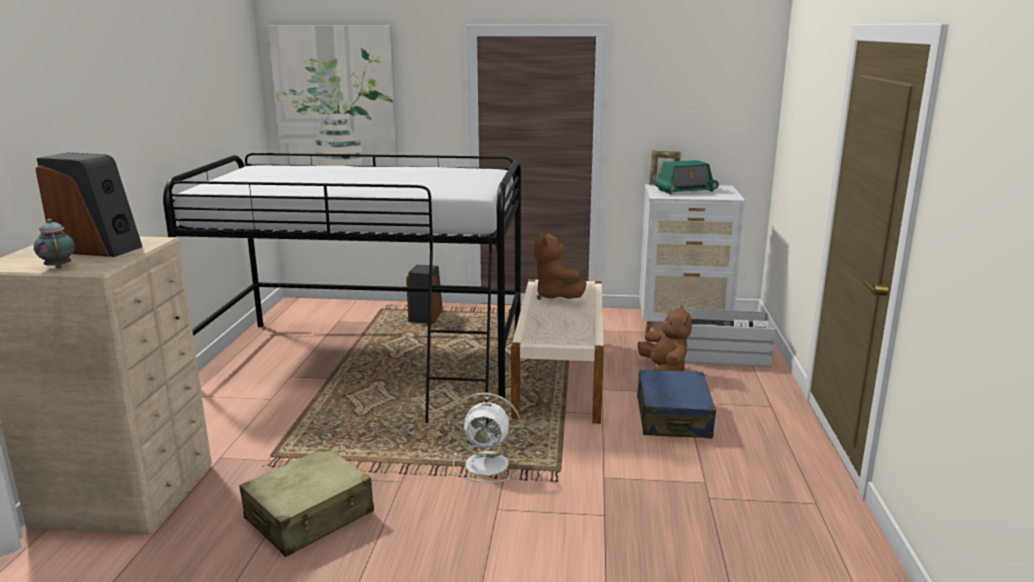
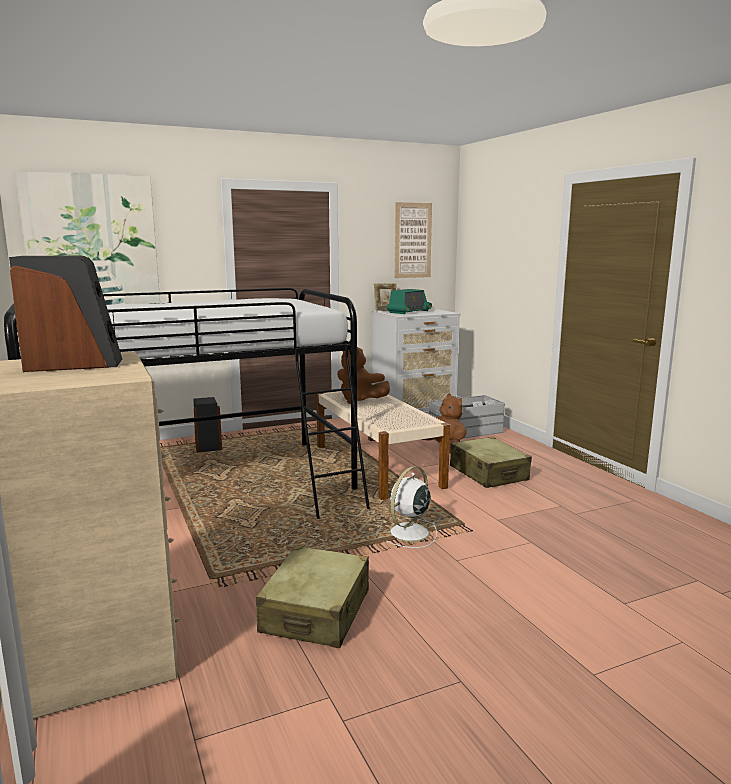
camera: 30 degrees left, 5 degrees down
(58, 267) = (75, 379): teapot -> none
(489, 464) = (408, 533): white fan -> white fan turned 150 degrees clockwise
(673, 417) = (488, 474): blue suitcase -> beige suitcase
(711, 97) = (412, 240): none -> picture

